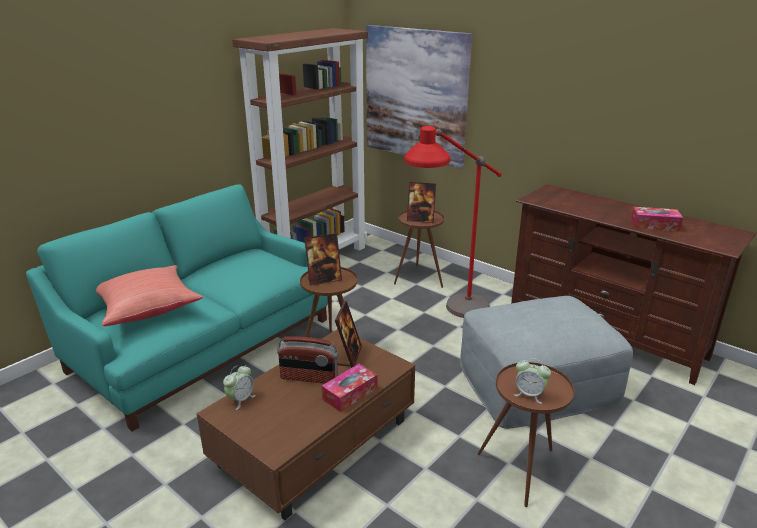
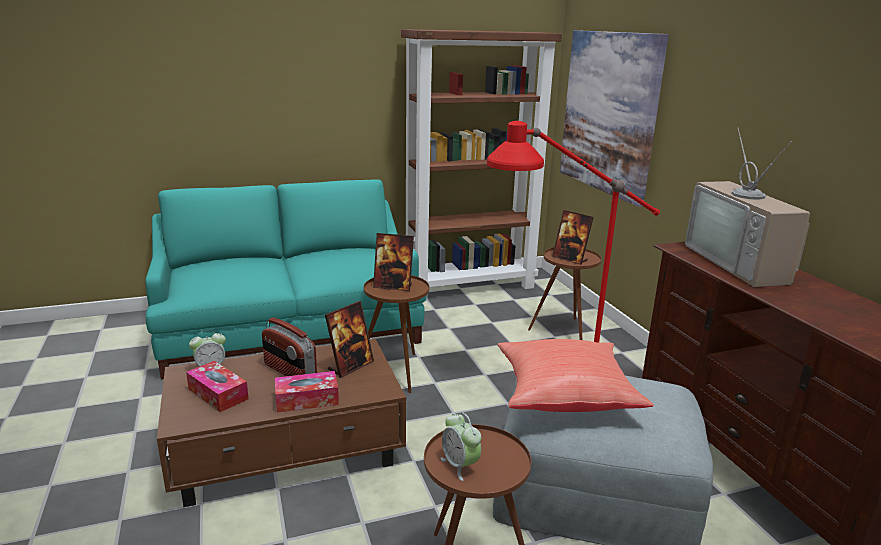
camera: 30 degrees right, 5 degrees down
(147, 309) = (223, 271): red pillow -> red pillow (564, 395)
(580, 203) = (742, 264): none -> television
(654, 225) = (824, 311): tissue box -> tissue box (218, 394)

